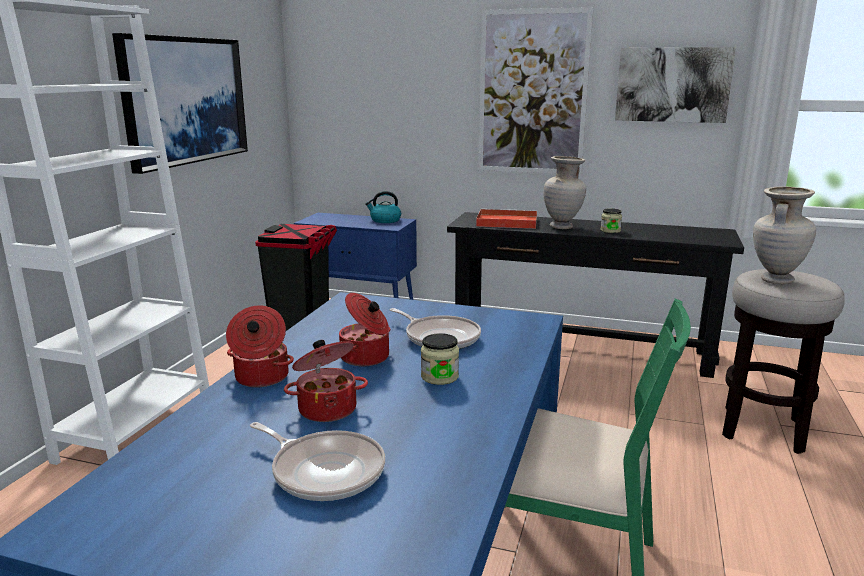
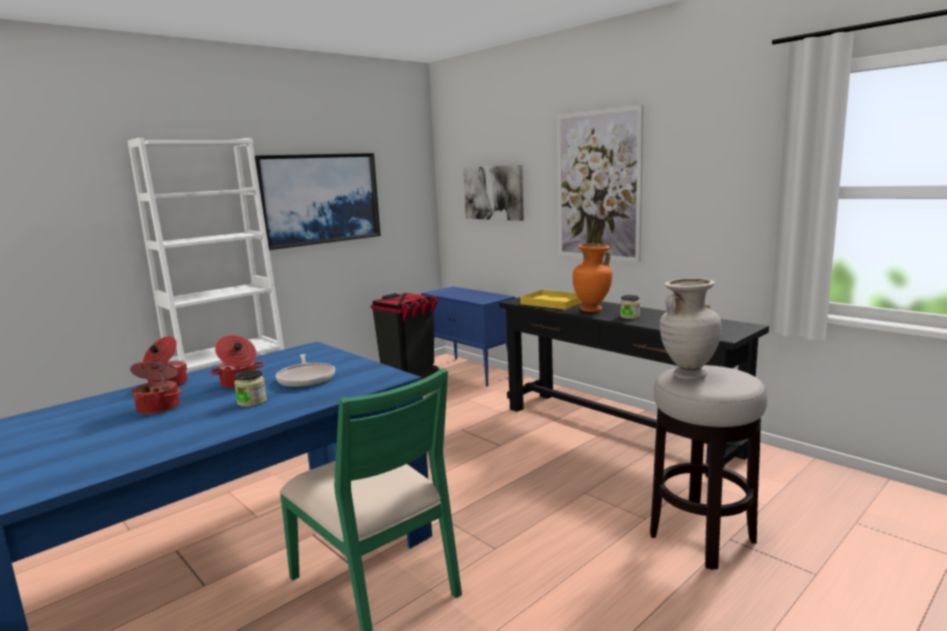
camera: 30 degrees right, 5 degrees down
(324, 471) = (90, 438): frying pan -> none
(385, 220) = (488, 295): kettle -> none
(505, 222) = (552, 302): red tray -> yellow tray
(562, 227) = (592, 310): beige vase -> orange vase
(672, 85) = (716, 174): picture -> picture (494, 192)

